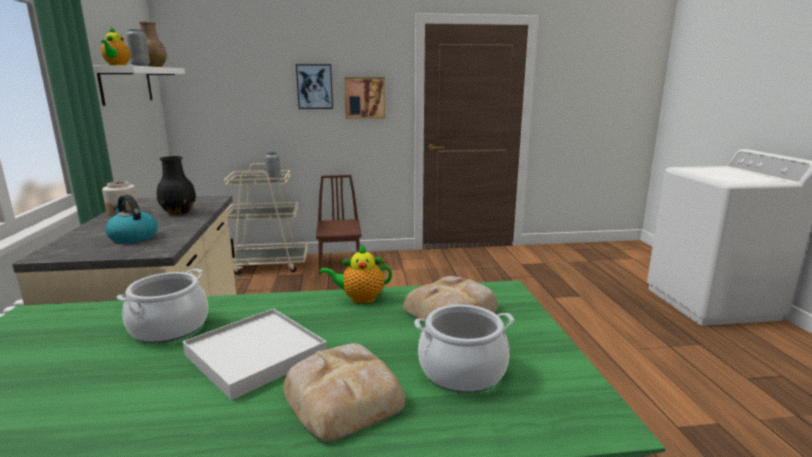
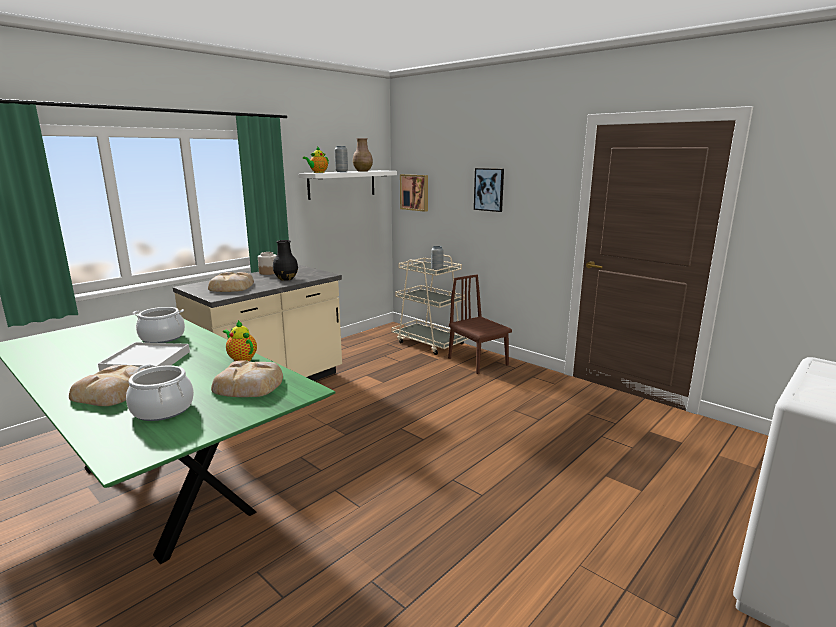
camera: 50 degrees right, 0 degrees up
(133, 237) = (231, 287): kettle -> bread
(340, 263) = (478, 361): brown chair -> brown chair turned 75 degrees counterclockwise
(365, 98) = (530, 203): picture -> picture (415, 192)

